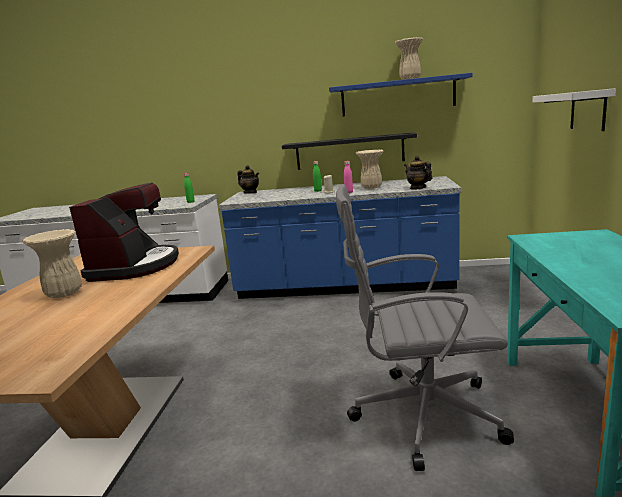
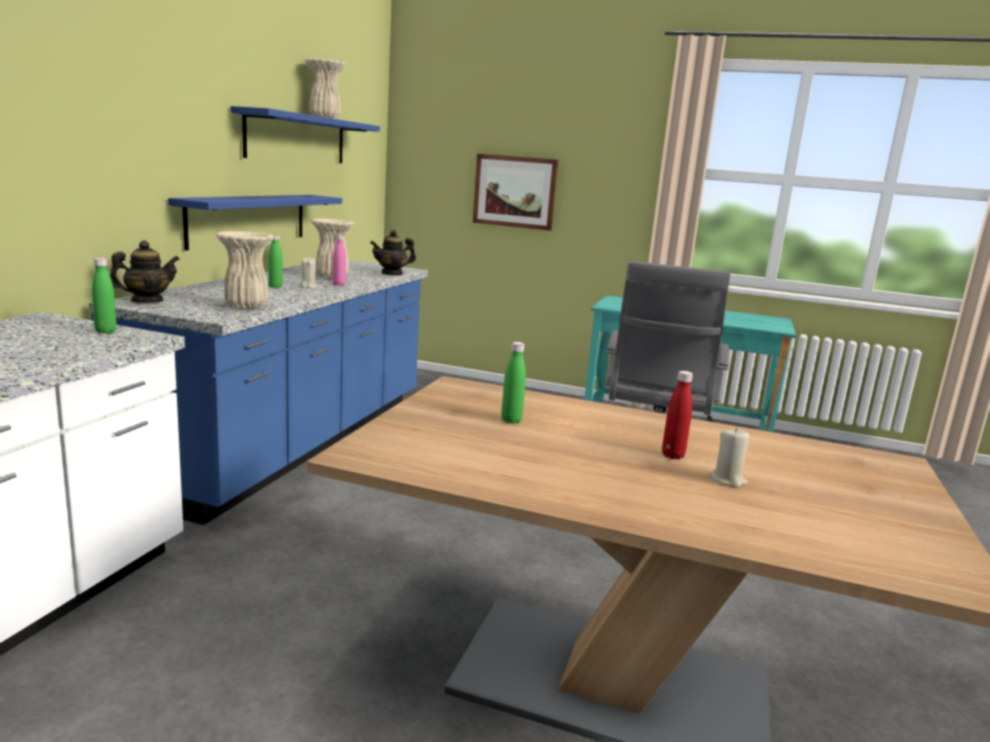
camera: 80 degrees left, 0 degrees up
(32, 317) = (728, 480): none -> beige candle
(64, 294) = (624, 465): beige vase -> beige vase (245, 306)
(76, 302) = (672, 455): none -> red bottle
(135, 266) = (511, 420): coffee machine -> green bottle
(349, 151) = (249, 219): black shelf -> blue shelf
(588, 110) = (515, 192): white shelf -> picture

